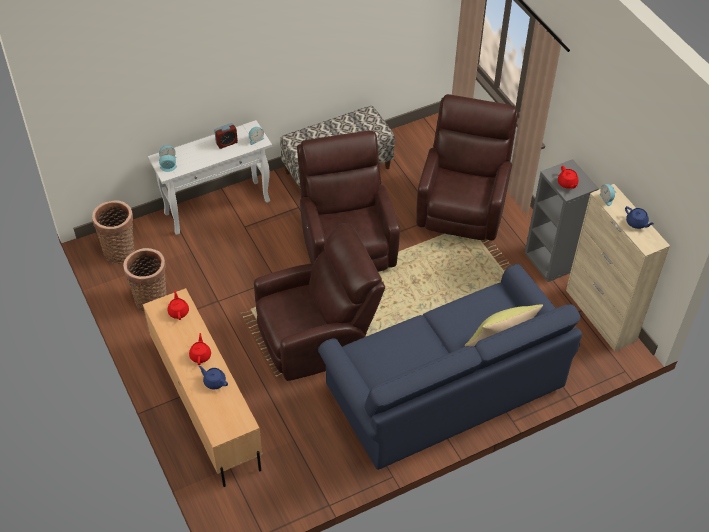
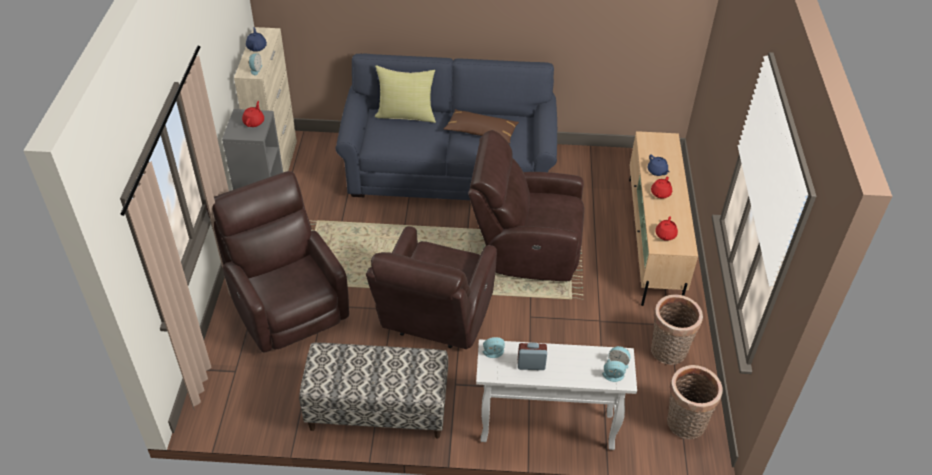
camera: 150 degrees left, 5 degrees down
(413, 356) = (481, 132): none -> brown pillow
(463, 206) = (287, 304): brown armchair -> brown armchair turned 105 degrees clockwise

